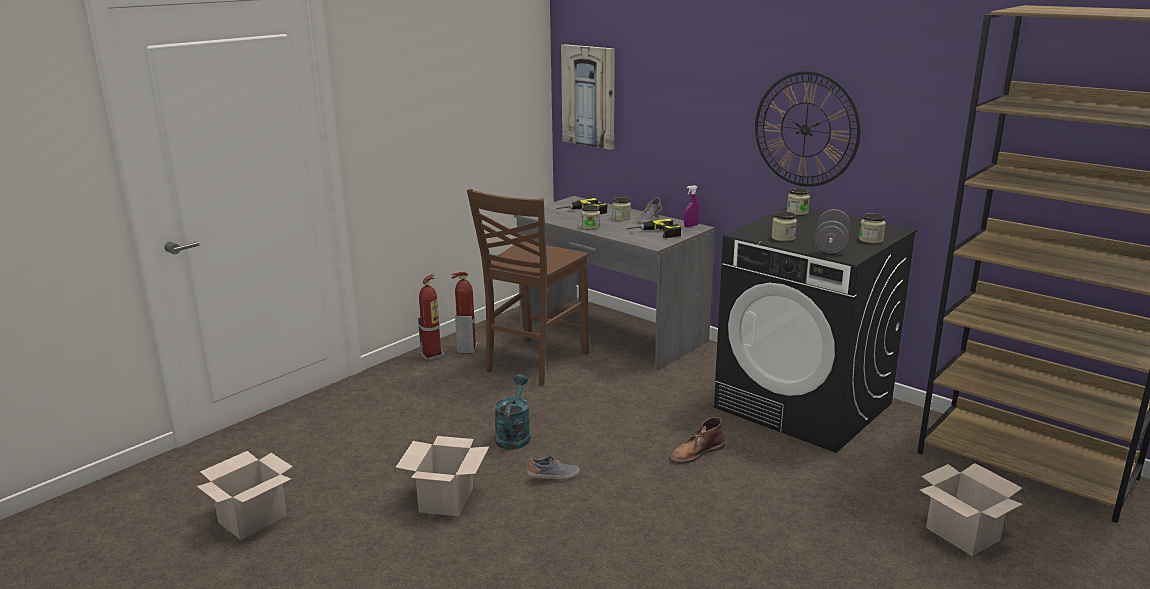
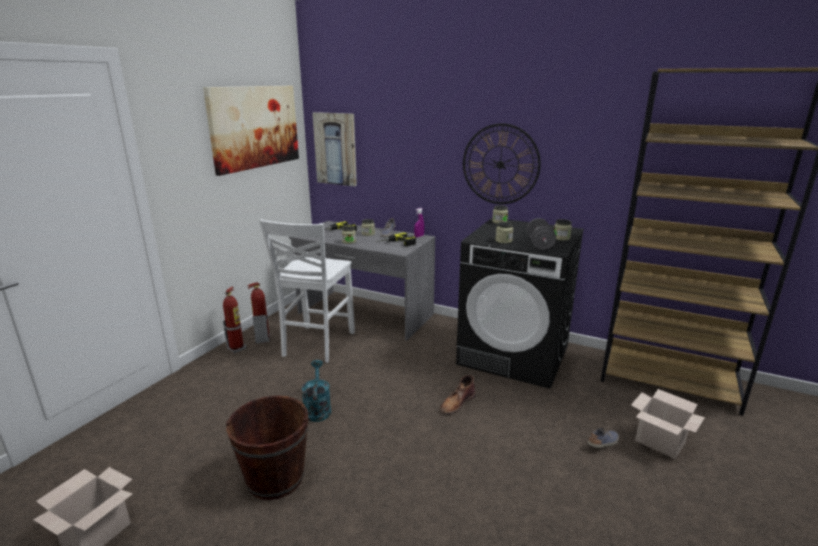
camera: 15 degrees left, 0 degrees up
(446, 499) = (275, 478): cardboard box -> brown bucket
(479, 66) = (255, 127): none -> picture
(534, 363) = (316, 344): brown chair -> white chair
(554, 477) = (359, 442): shoe -> shoe (603, 443)

